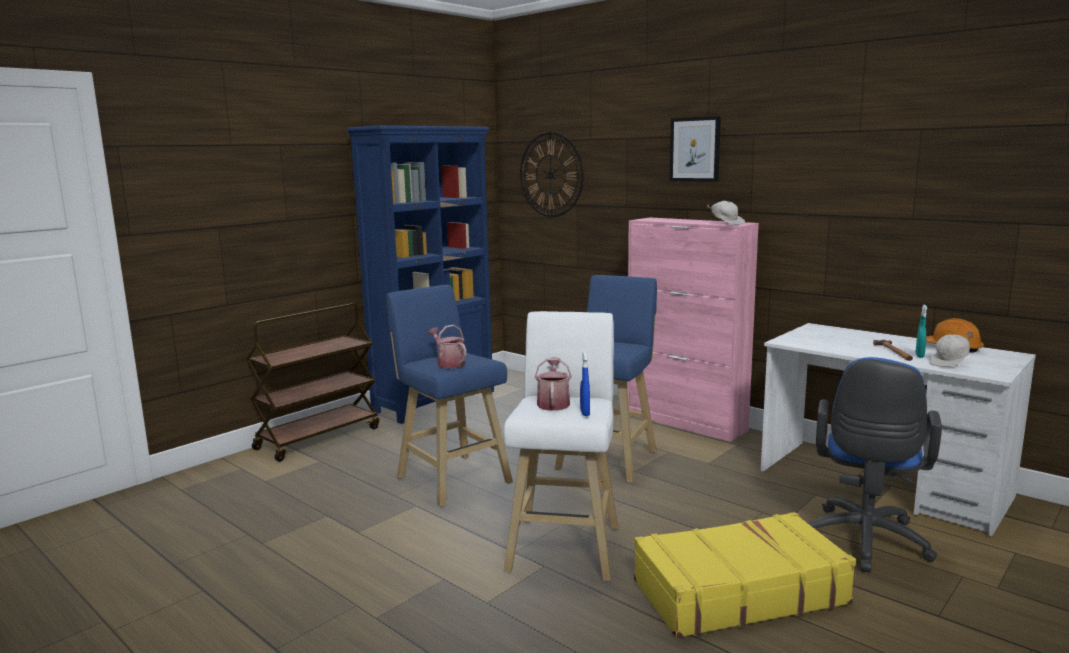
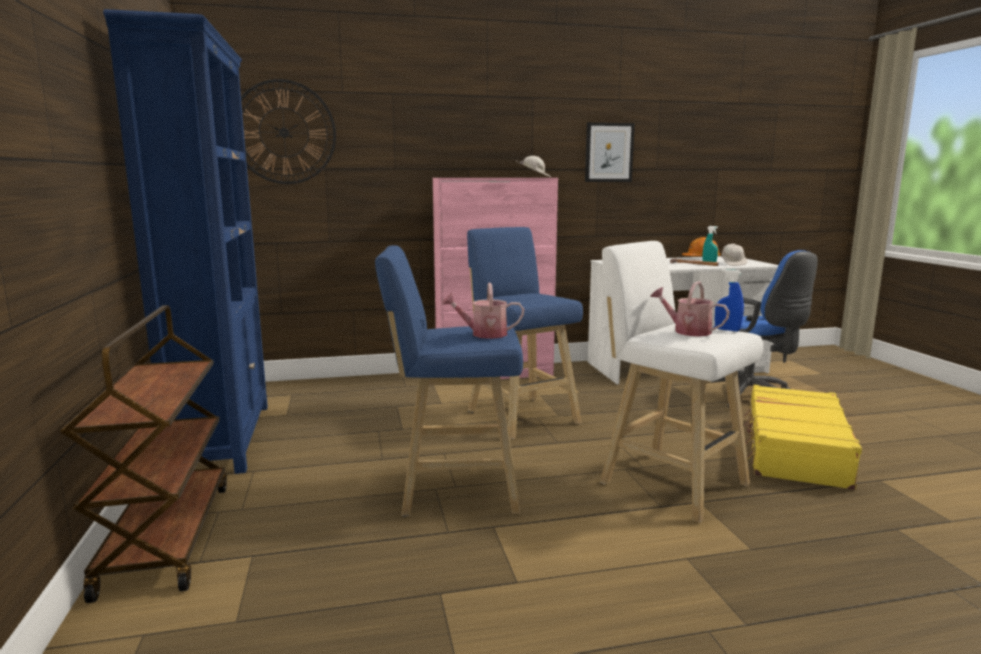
camera: 55 degrees left, 0 degrees up
(695, 149) = (476, 109): picture -> picture (609, 152)

